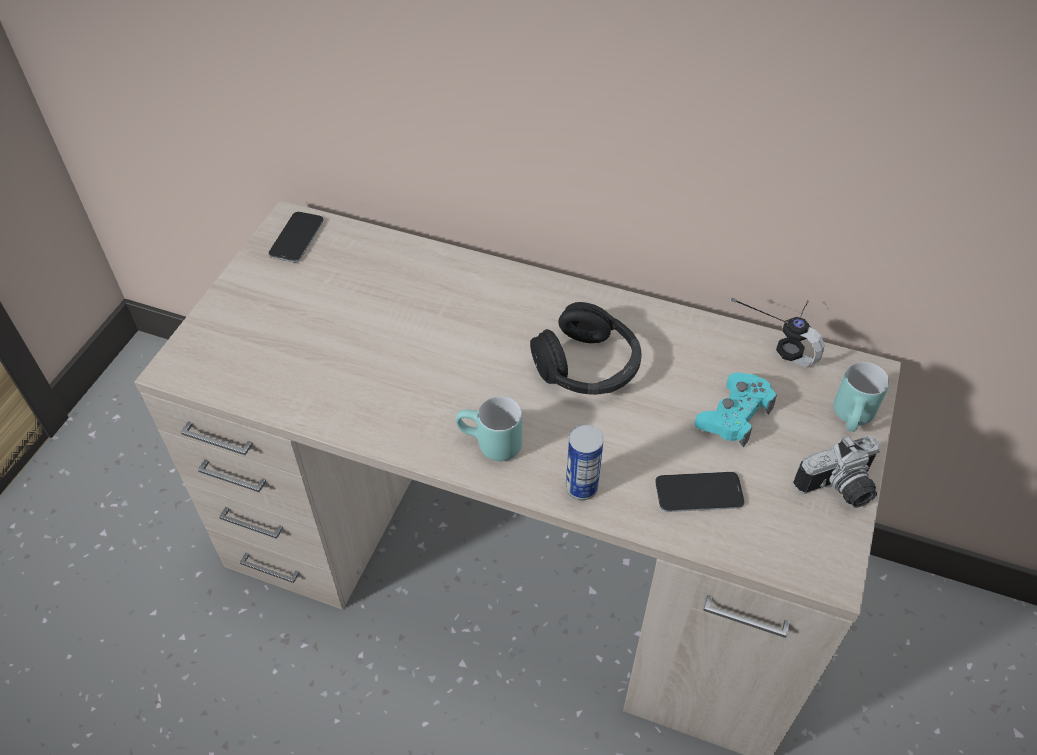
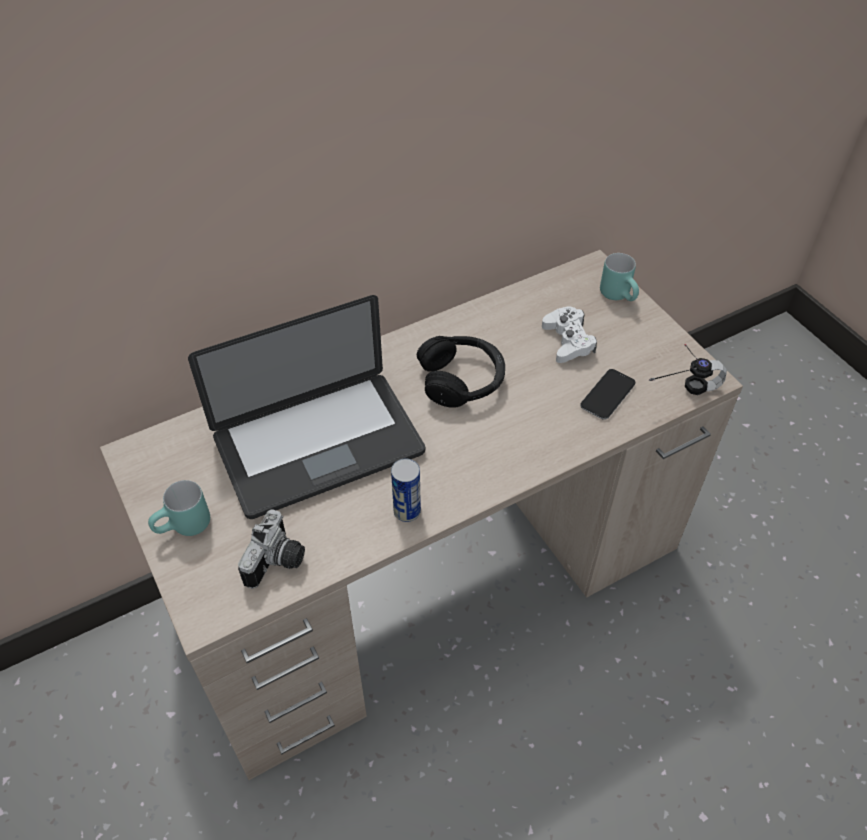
camera: 50 degrees left, 0 degrees up
(297, 238) = (157, 460): phone -> none
(407, 320) = (318, 445): none -> laptop
(489, 446) = (476, 470): turquoise mug -> turquoise mug (185, 528)
(581, 487) = (553, 446): can -> can (407, 511)
(734, 415) = (568, 341): turquoise game controller -> white game controller
(778, 340) = (533, 284): headphones -> headphones (677, 385)
(839, 489) = (660, 335): camera -> camera (278, 562)

